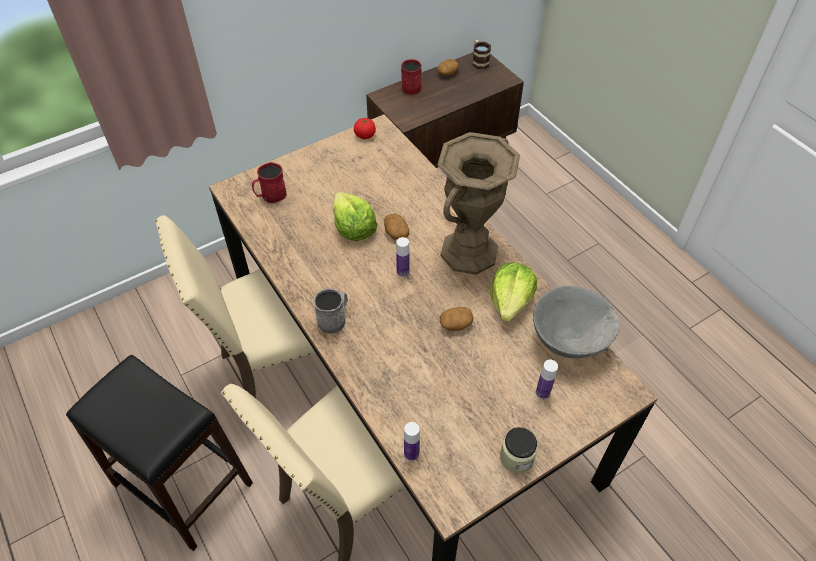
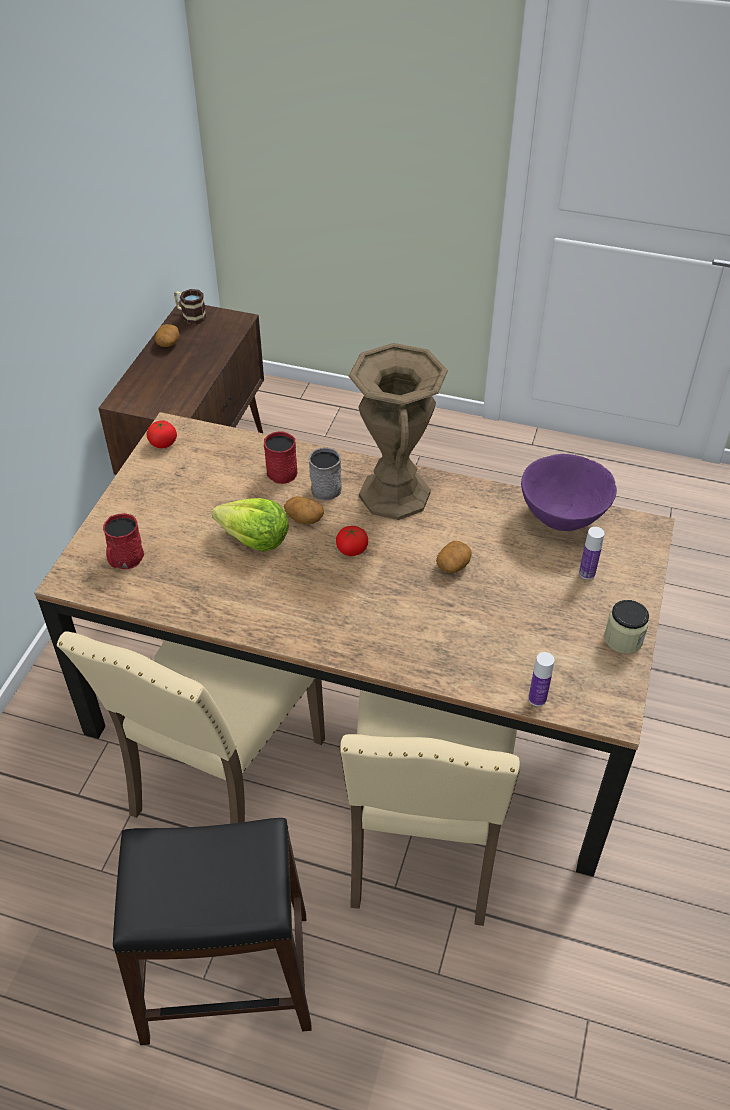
camera: 40 degrees left, 5 degrees down
(334, 319) = (334, 634): grey mug -> grey mug (326, 486)
(403, 272) = (352, 550): bottle -> tomato
(411, 86) = (142, 375): red mug -> red mug (279, 470)
(510, 301) = (479, 515): lettuce -> none
(568, 342) = (562, 518): grey bowl -> purple bowl

